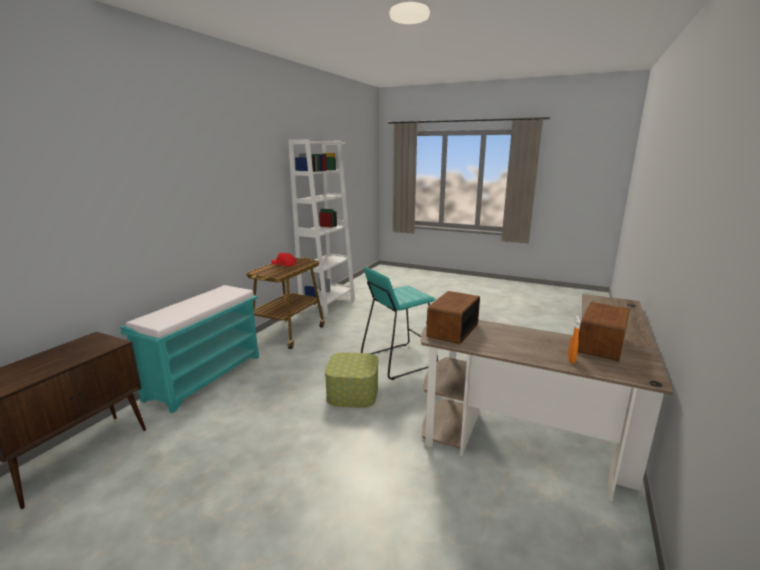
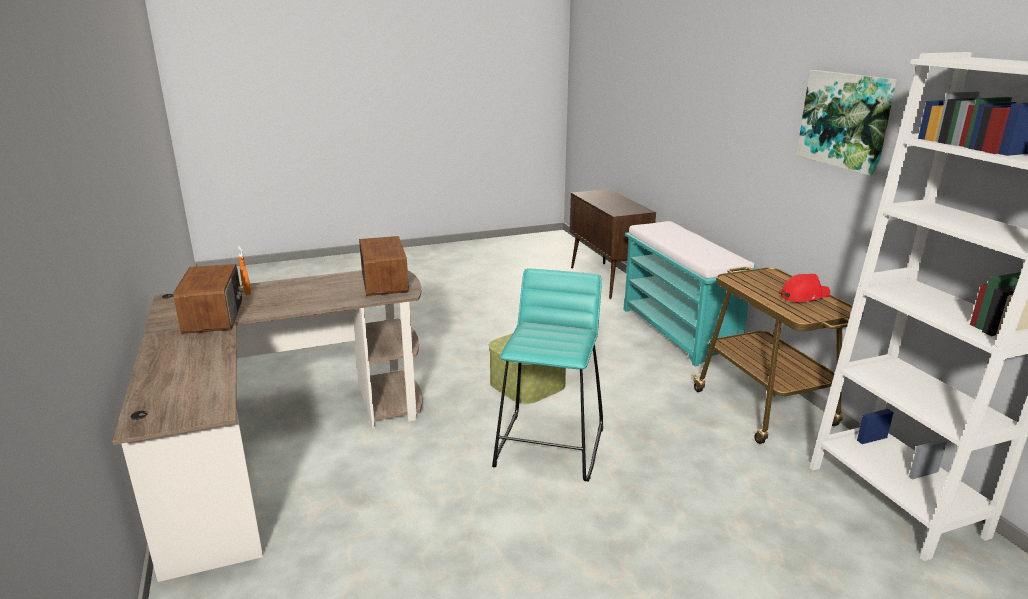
camera: 135 degrees right, 5 degrees up
(246, 178) = (845, 120): none -> picture

